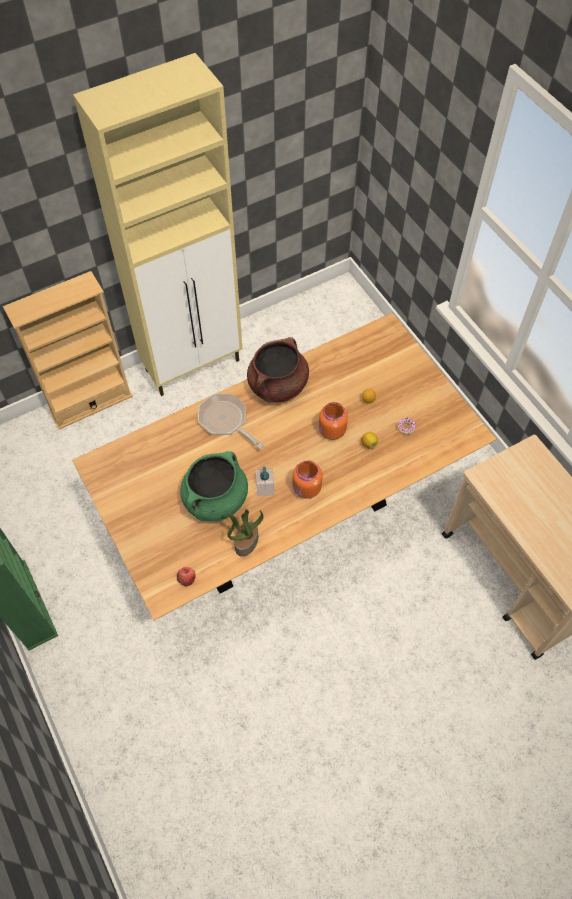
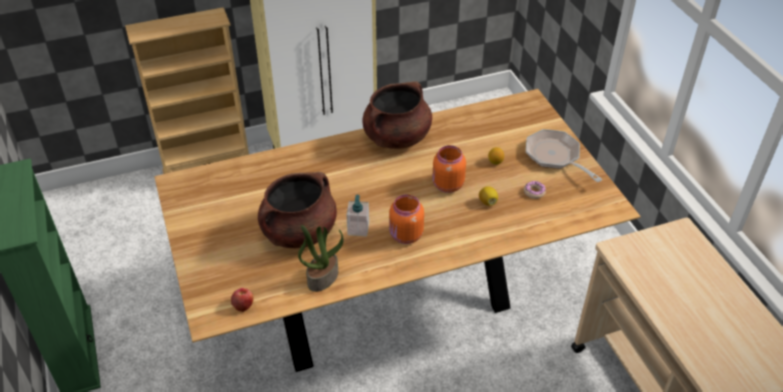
camera: 10 degrees right, 15 degrees down
(215, 500) = (299, 232): green cooking pot -> brown cooking pot
(226, 421) = (331, 162): frying pan -> frying pan (555, 156)

